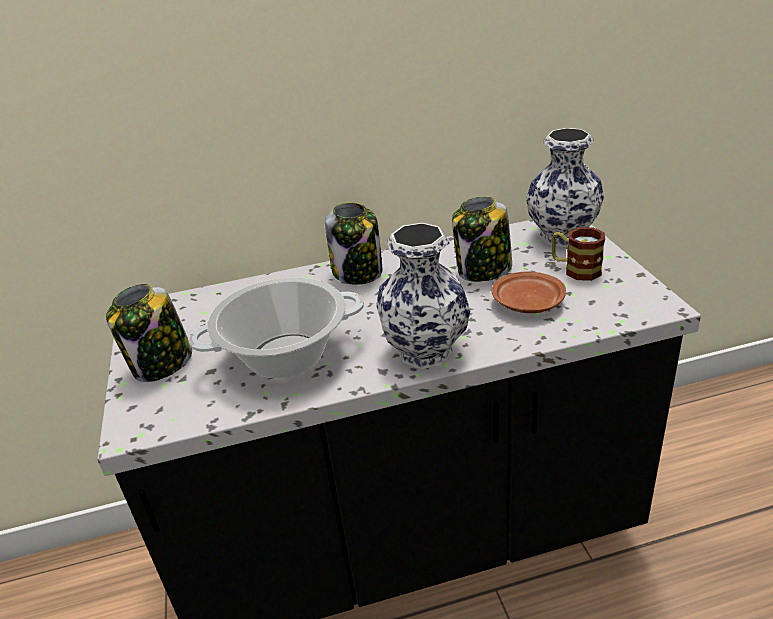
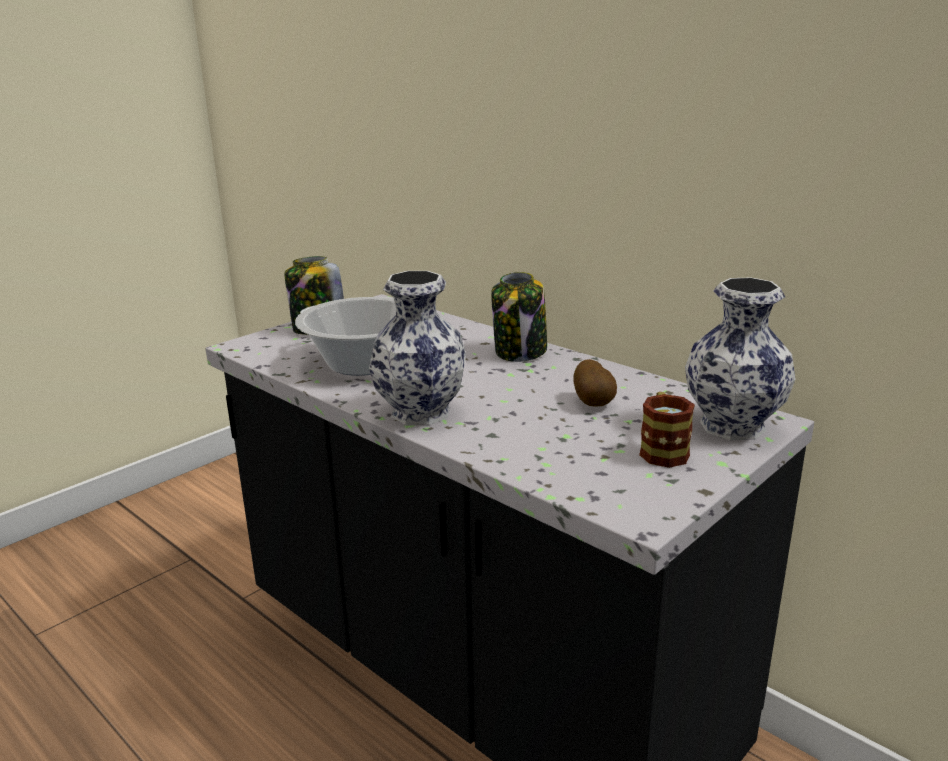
camera: 55 degrees right, 10 degrees down
(483, 270) = (594, 403): jar -> potato
(527, 303) = (556, 438): brown plate -> none

